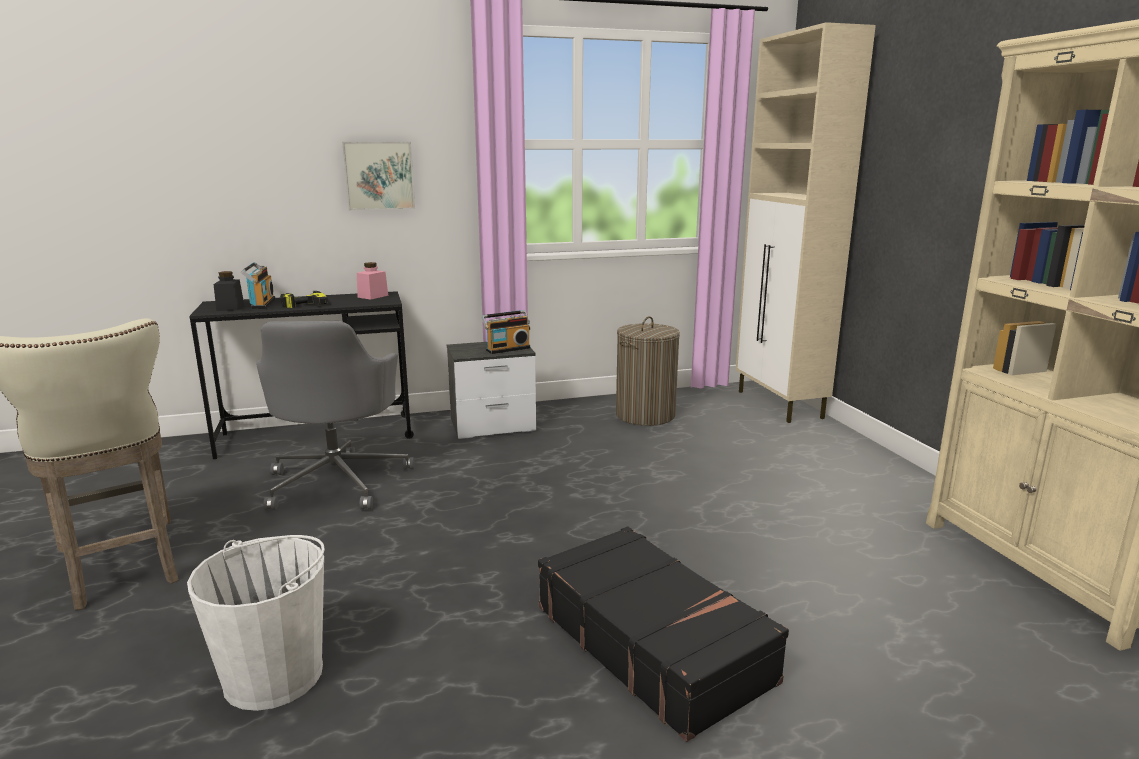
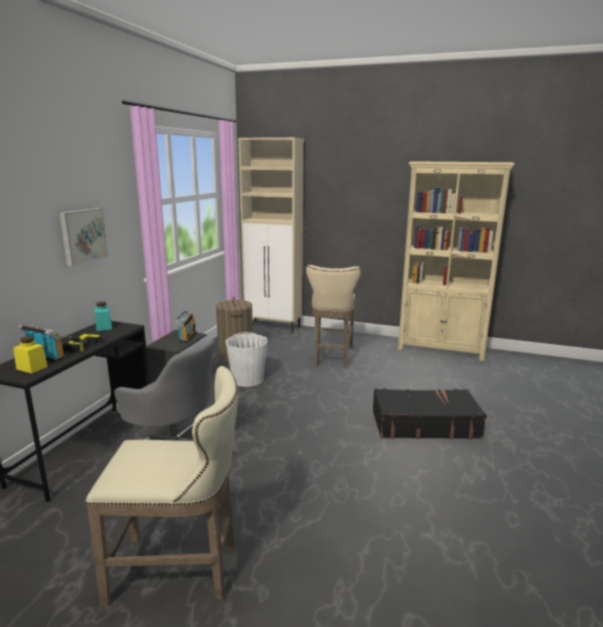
camera: 55 degrees left, 0 degrees up
(230, 307) = (32, 368): black jar -> yellow jar
(275, 675) = (371, 524): white bucket -> white bucket (247, 379)
(373, 296) = (104, 327): pink jar -> turquoise jar
(763, 477) = (331, 357): none -> beige stool

